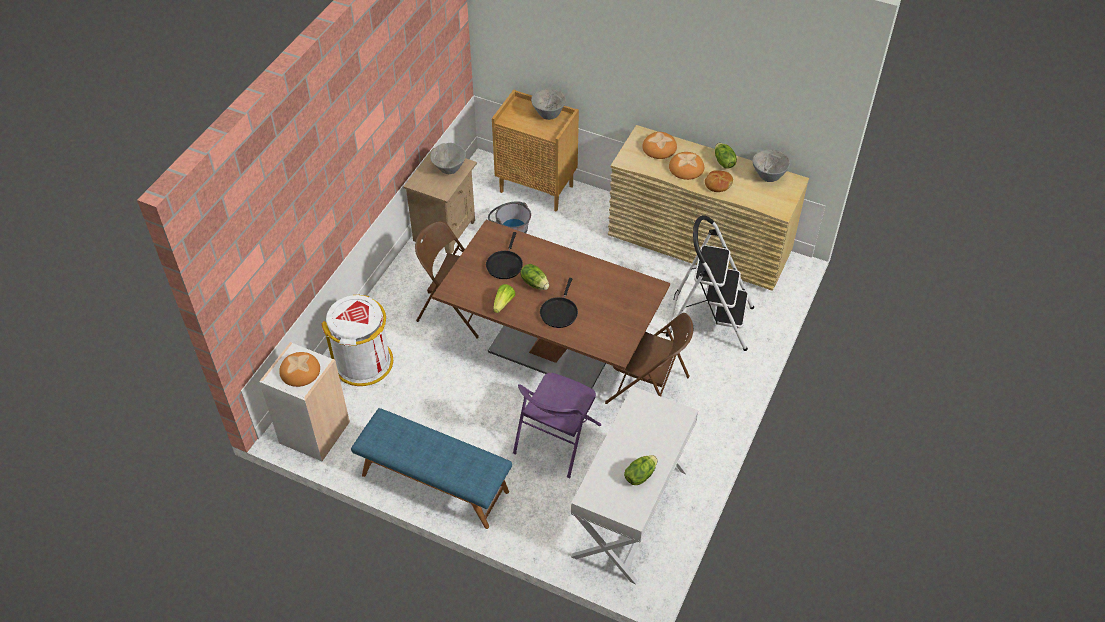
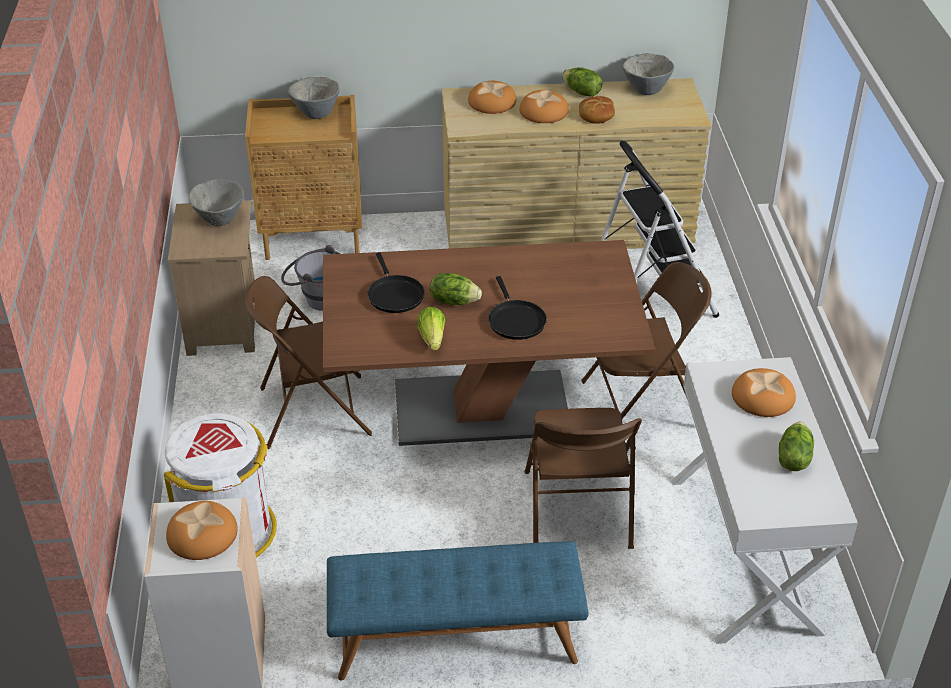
camera: 30 degrees left, 10 degrees down
(557, 439) = (576, 509): purple chair -> brown chair
(658, 428) = (763, 397): none -> bread

